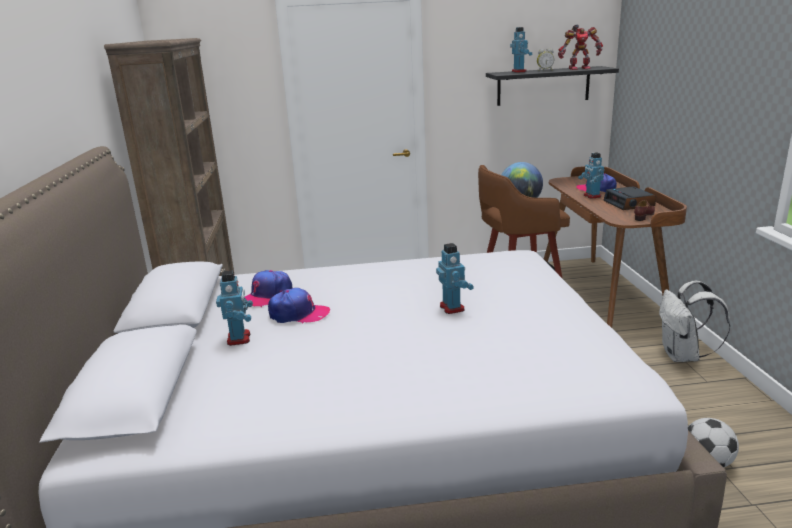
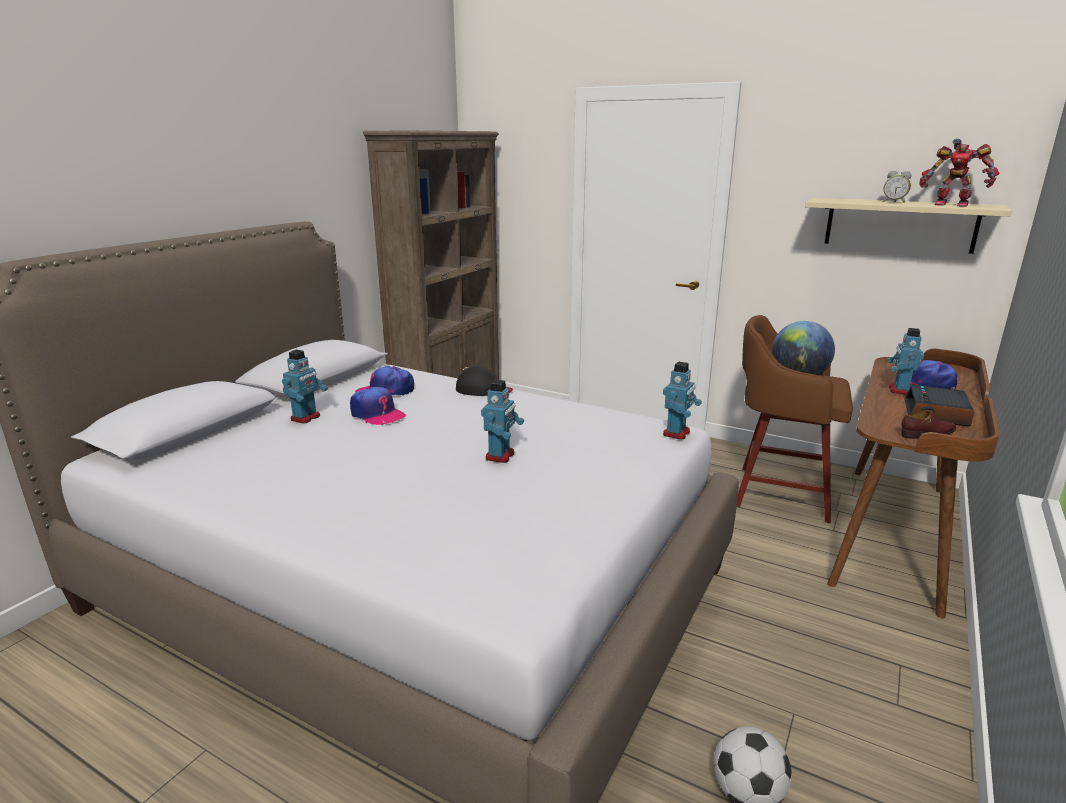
camera: 35 degrees right, 0 degrees up
(346, 269) = (483, 389): none -> black cap
(519, 71) = (856, 200): toy robot -> toy robot (677, 433)
(543, 86) = (900, 224): black shelf -> beige shelf
(682, 356) = (906, 656): white backpack -> none

